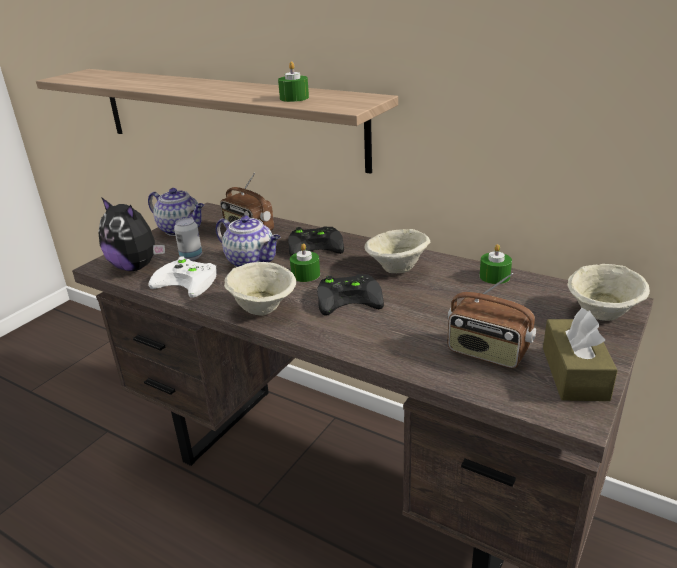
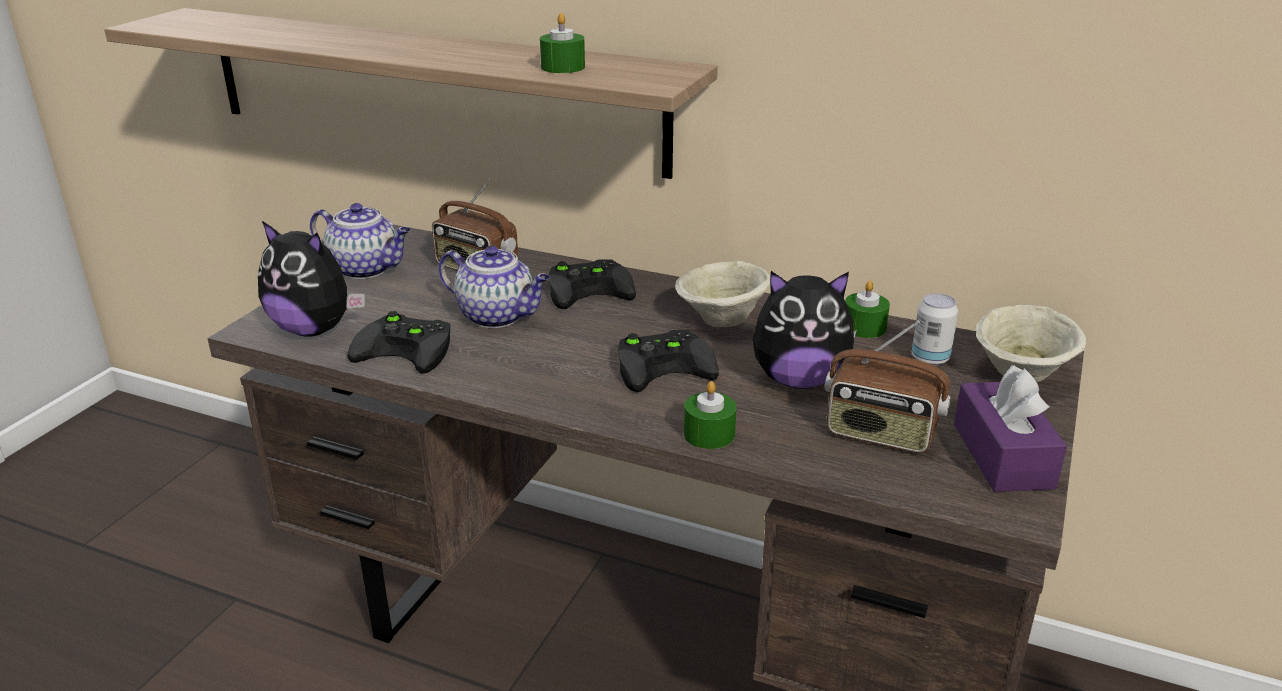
camera: 10 degrees left, 0 degrees up
(189, 281) = (409, 348): white game controller -> black game controller
(191, 257) = (399, 312): can -> can (930, 359)
(263, 308) = (539, 385): beige bowl -> none
(305, 275) = (588, 333): green candle -> green candle (709, 434)
(439, 311) = (799, 380): none -> plush toy
(574, 373) = (1002, 455): brown tissue box -> purple tissue box

